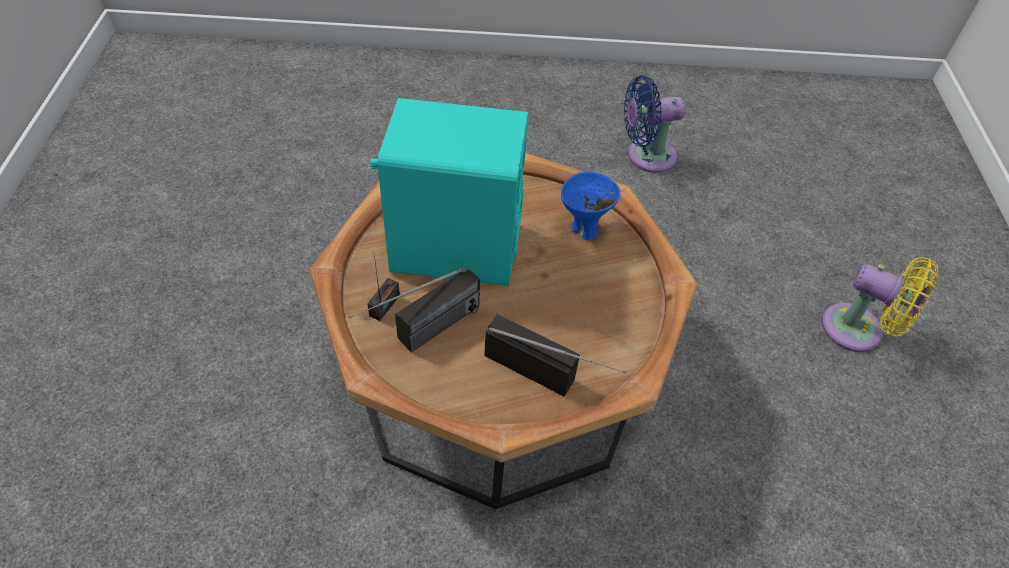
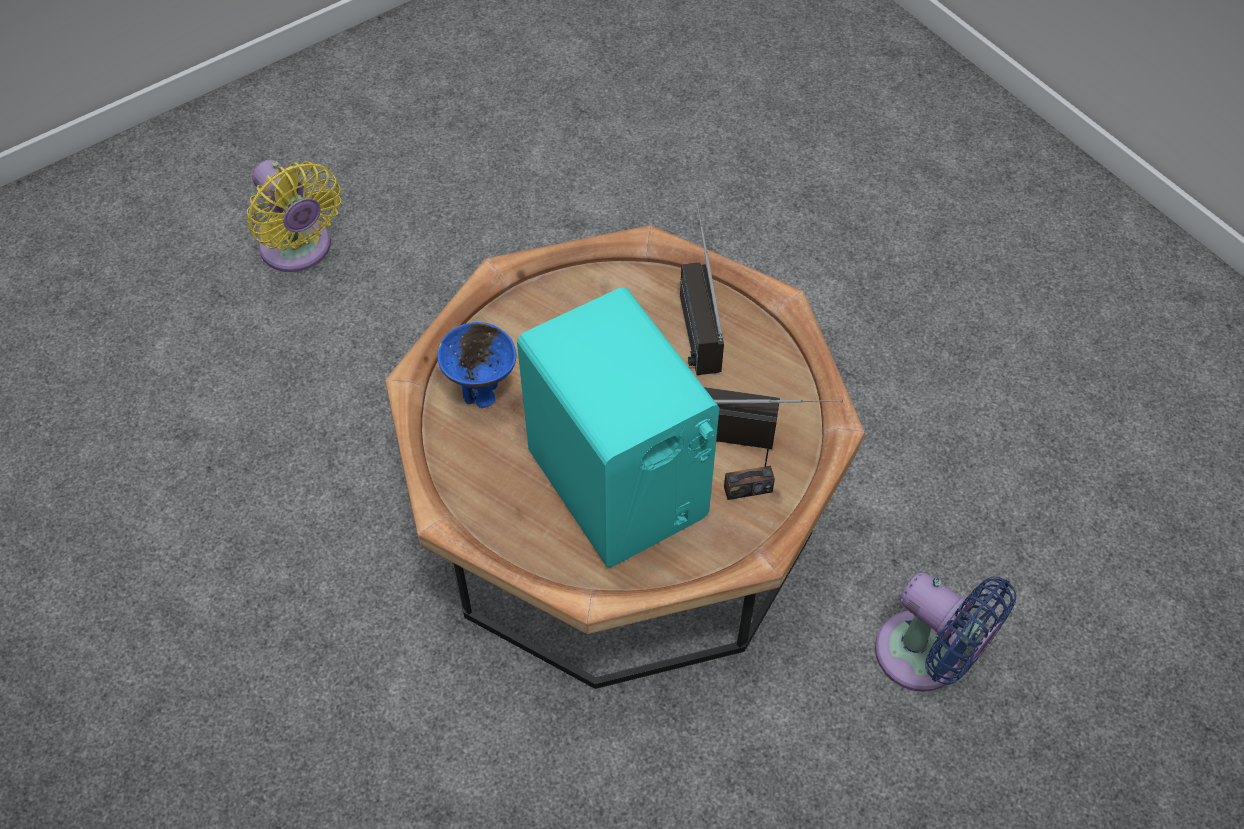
camera: 125 degrees left, 5 degrees up
(646, 156) = (126, 575): blue fan -> blue fan (926, 658)
(858, 331) = (299, 250): yellow fan -> yellow fan turned 150 degrees clockwise

